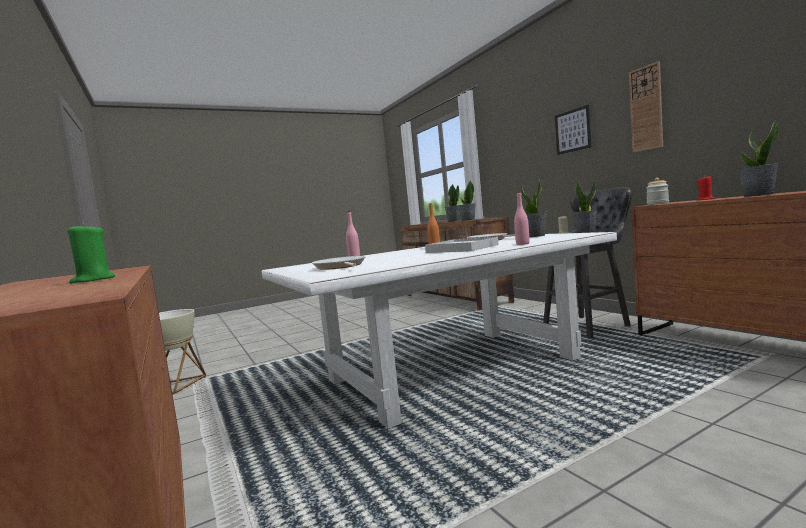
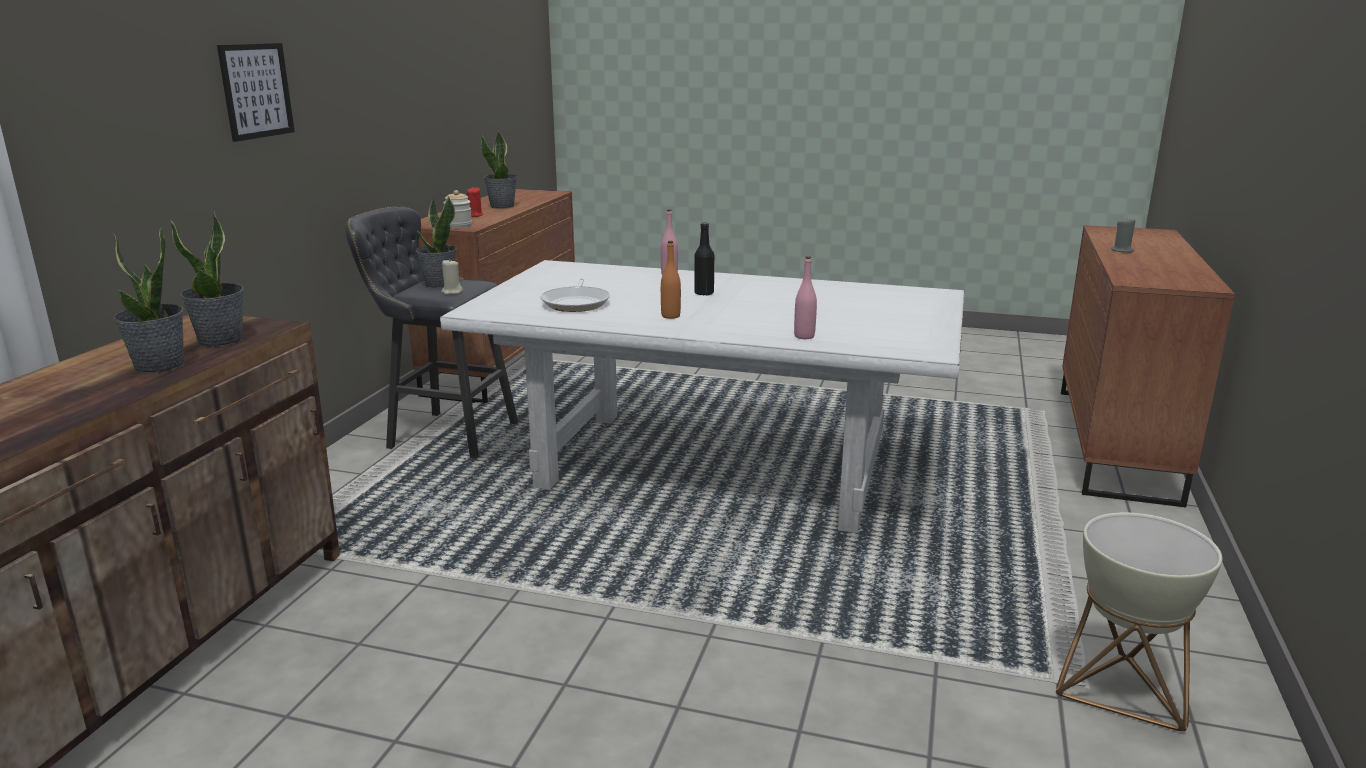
camera: 135 degrees left, 15 degrees up
(93, 280) = (1122, 250): green candle -> grey candle
(340, 266) = (885, 311): frying pan -> none
(462, 249) = (704, 293): white tray -> black bottle
(535, 236) = (540, 287): potted plant -> none
(646, 108) = (354, 79): wall clock -> none

